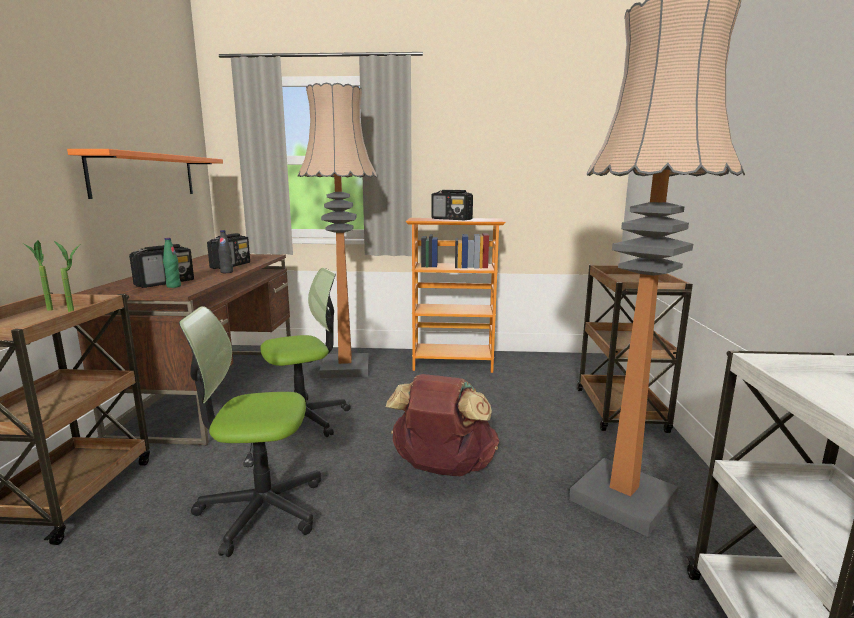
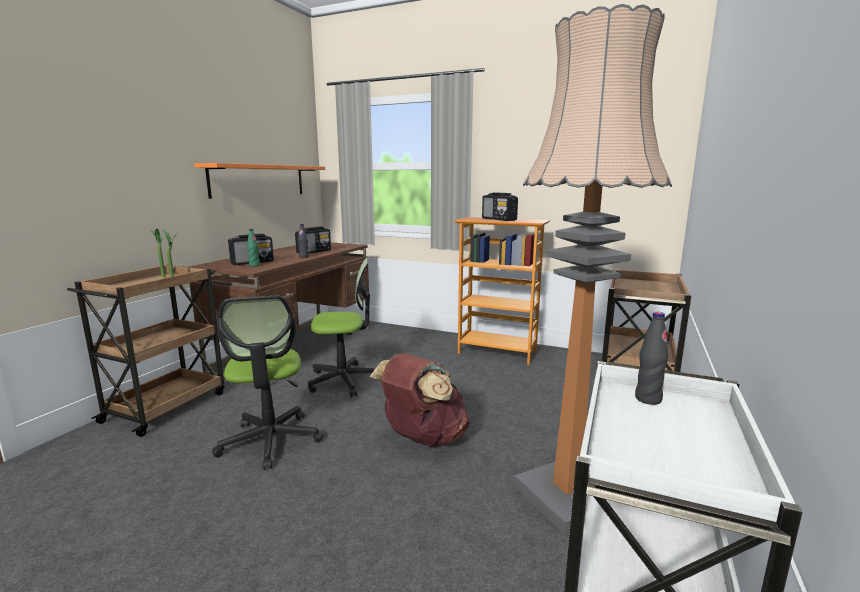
camera: 20 degrees right, 0 degrees up
(261, 509) = (270, 440): office chair -> office chair turned 120 degrees counterclockwise
(345, 368) = (403, 344): floor lamp -> none
(799, 380) = (648, 399): none -> black bottle

